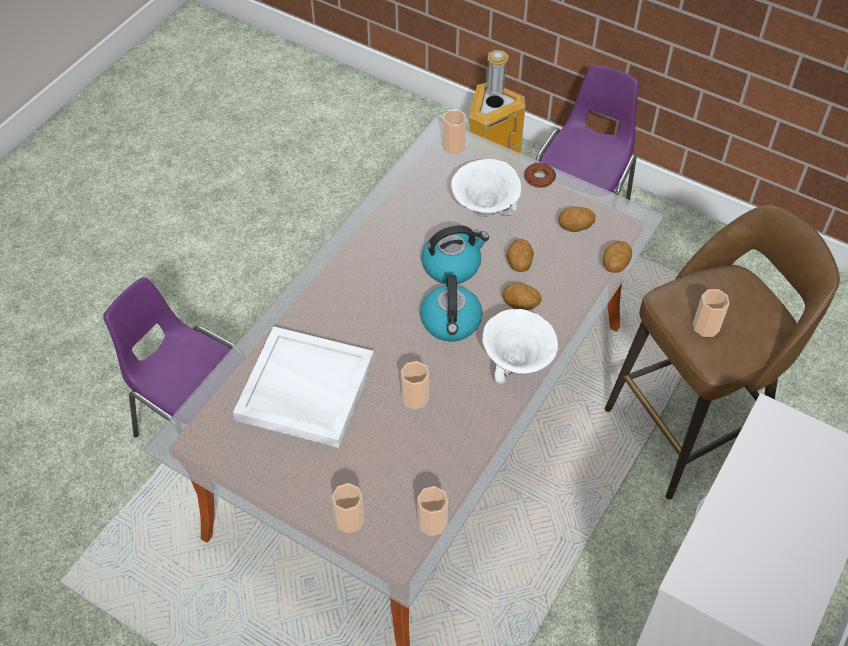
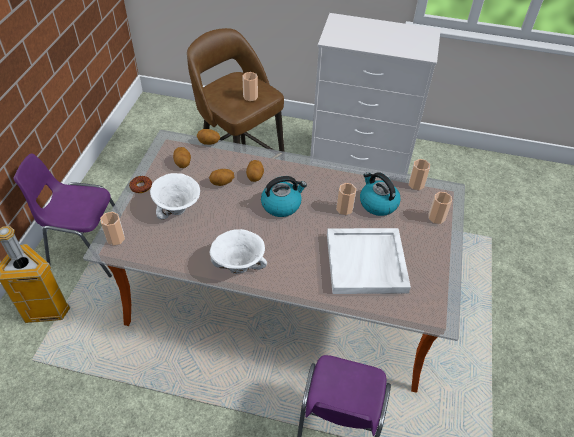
camera: 110 degrees left, 5 degrees down
(452, 265) = (234, 214): kettle -> kettle (377, 203)
(518, 363) = (298, 170): white bowl -> white bowl (238, 265)

